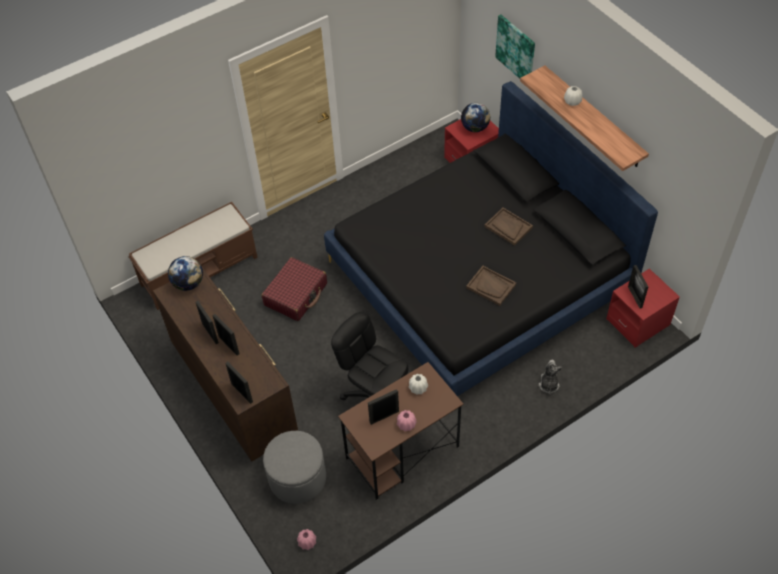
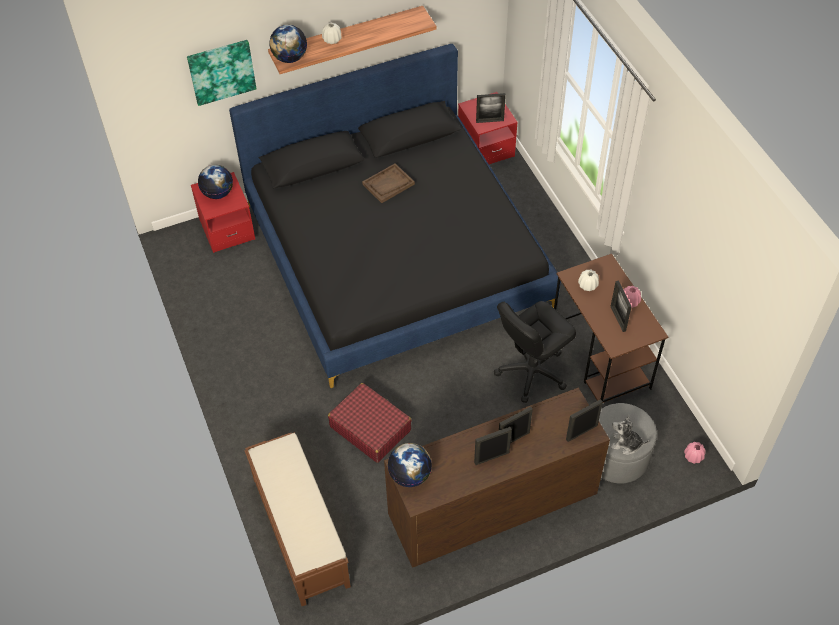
camera: 80 degrees left, 0 degrees up
(491, 286) = (463, 212): brown tray -> none
(538, 80) = (289, 58): none -> globe
(548, 384) = (542, 227): plush toy -> plush toy (626, 444)

